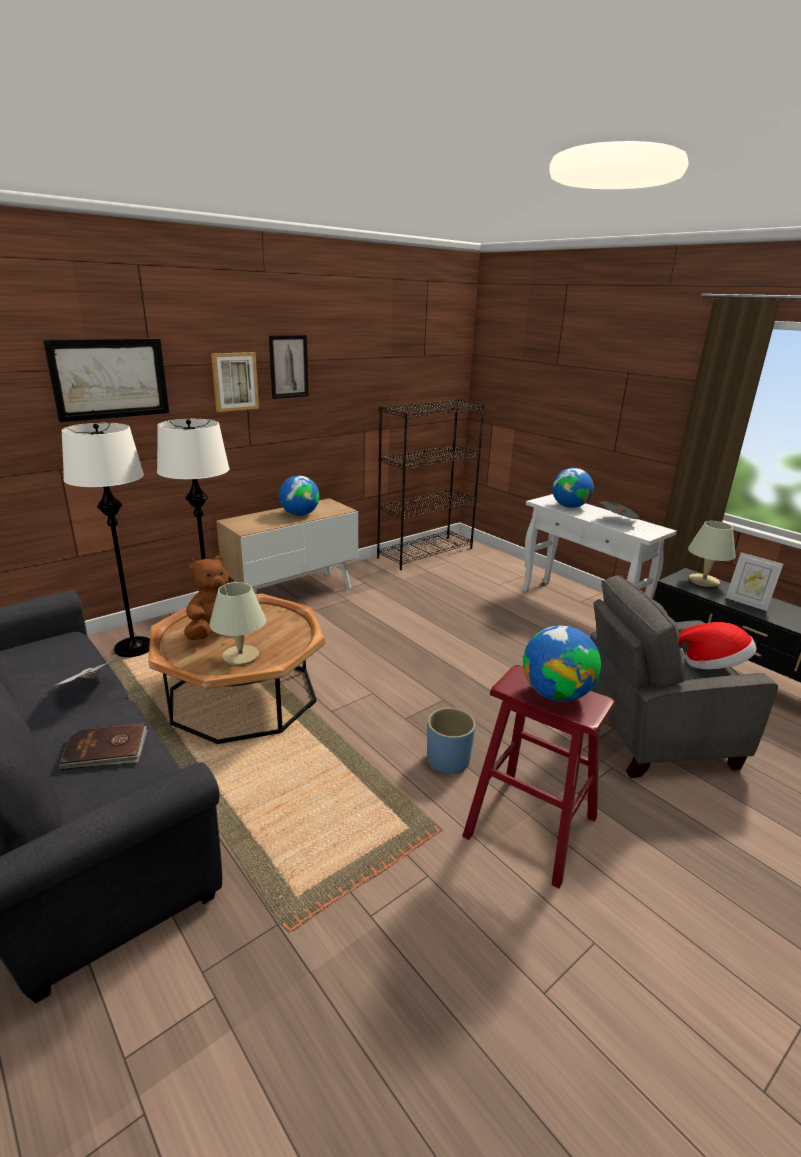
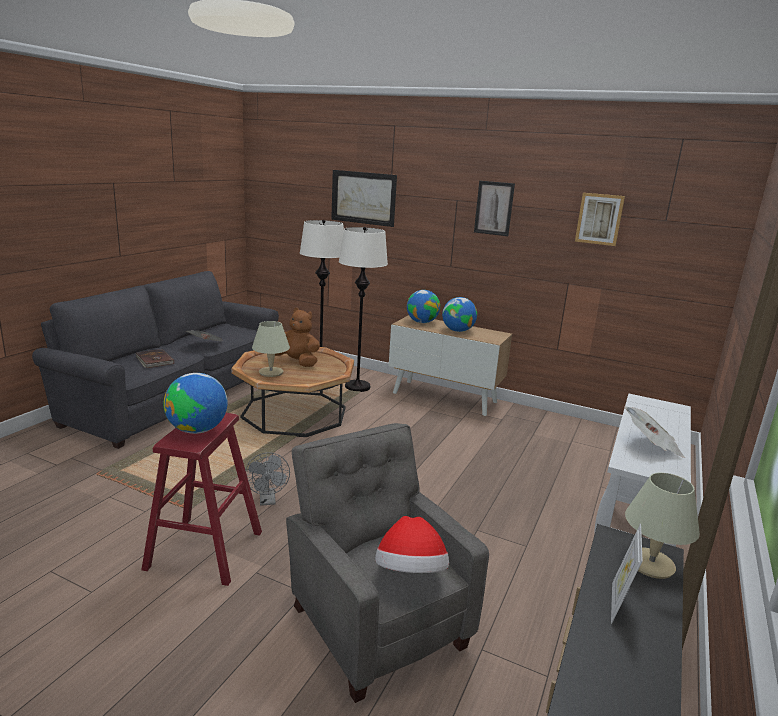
camera: 65 degrees right, 5 degrees down
(235, 381) = (445, 213): picture -> picture (599, 219)
(426, 553) = (610, 435): black bookcase -> none
(448, 760) = (268, 501): blue planter -> grey fan
(569, 506) = (654, 416): globe -> globe (422, 322)

